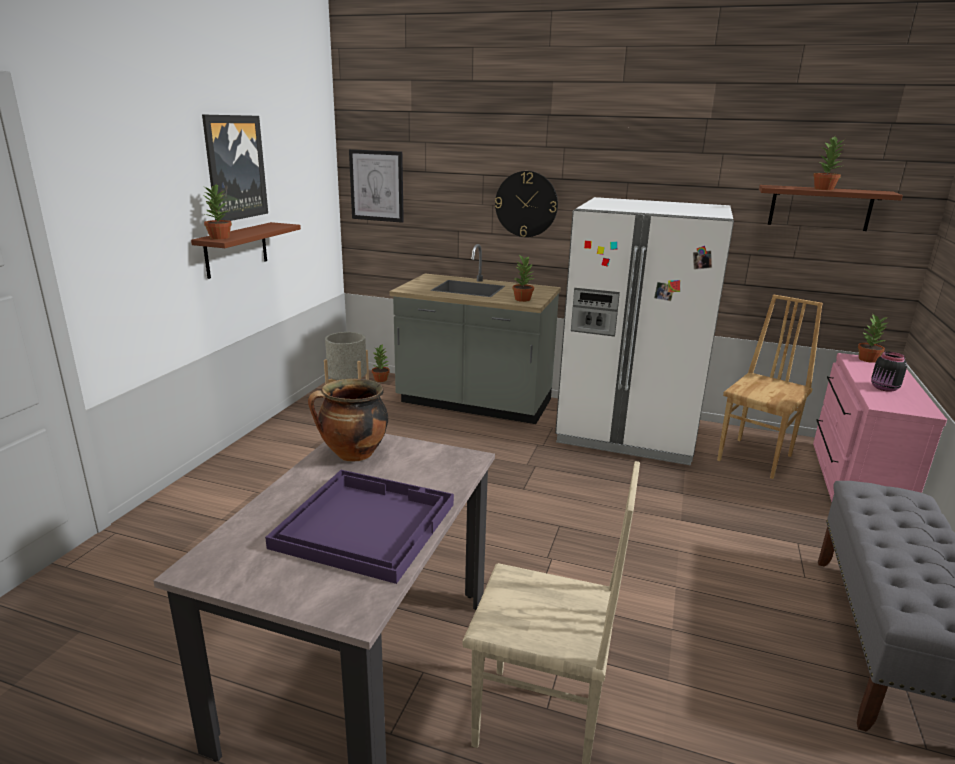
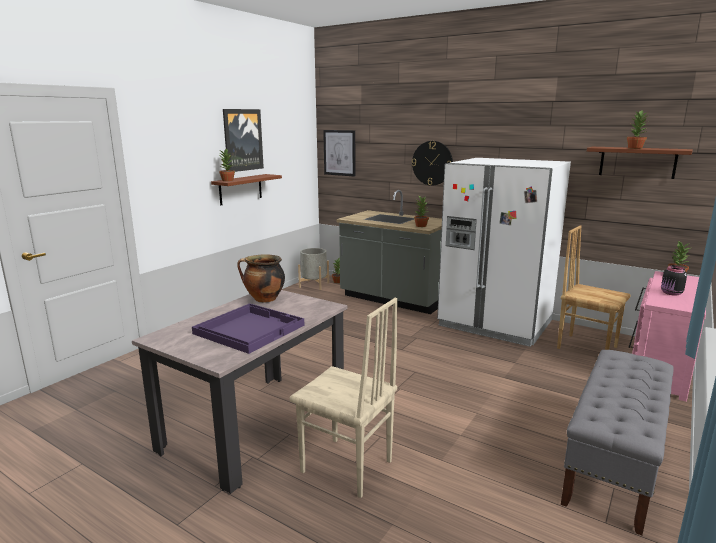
camera: 15 degrees right, 5 degrees down
(756, 458) = (586, 347): brown chair -> brown chair turned 105 degrees counterclockwise

